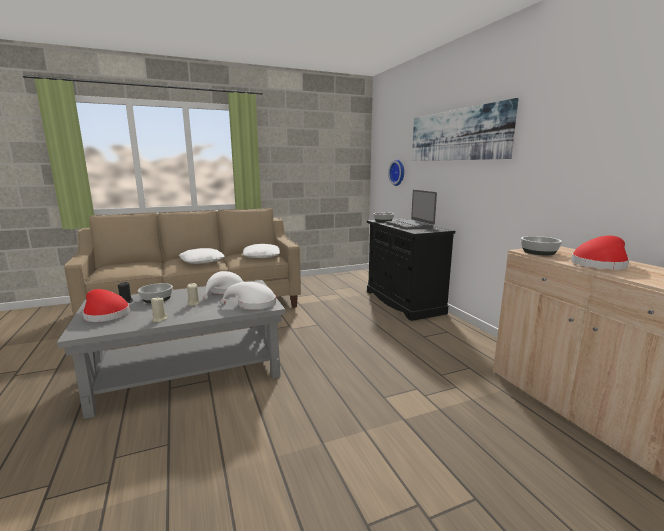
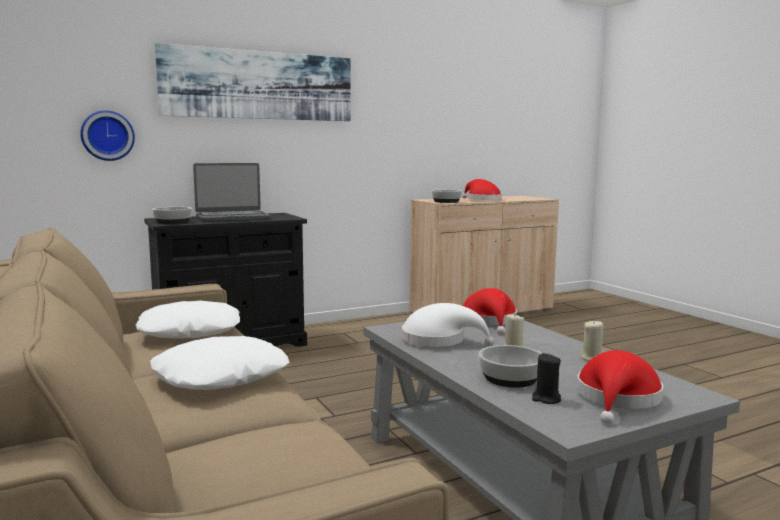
camera: 95 degrees left, 5 degrees down
(253, 304) = (489, 321): white hat -> red hat

